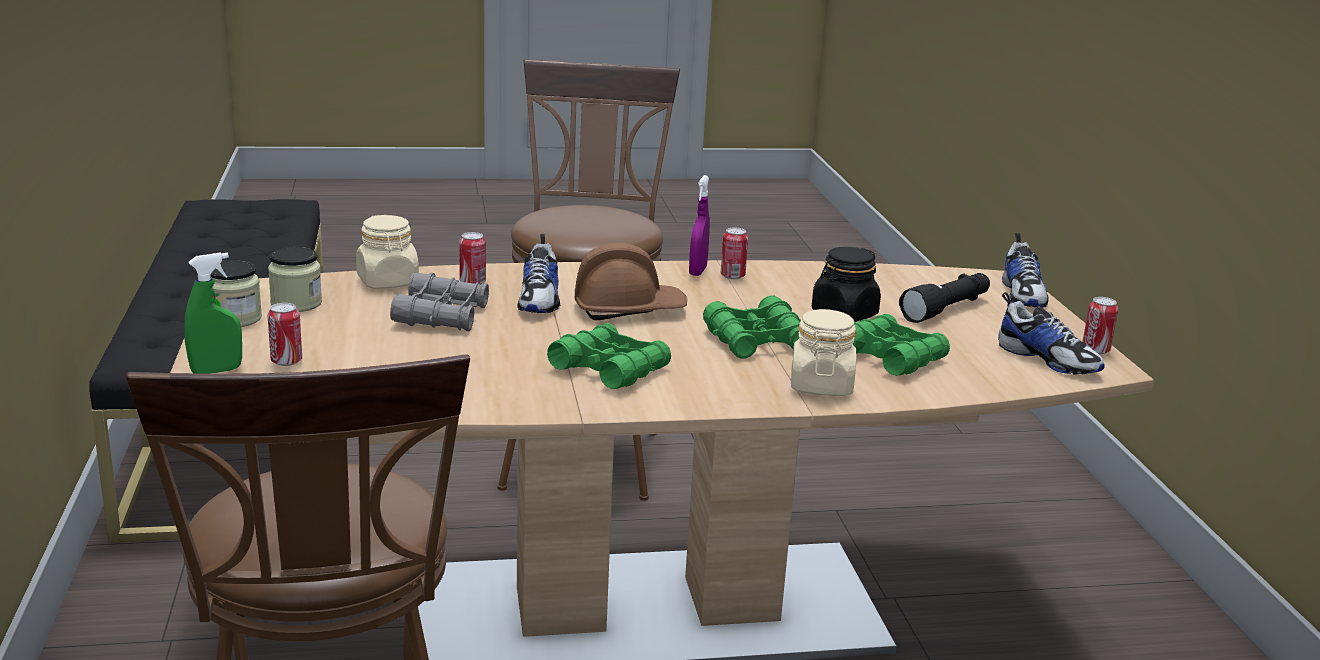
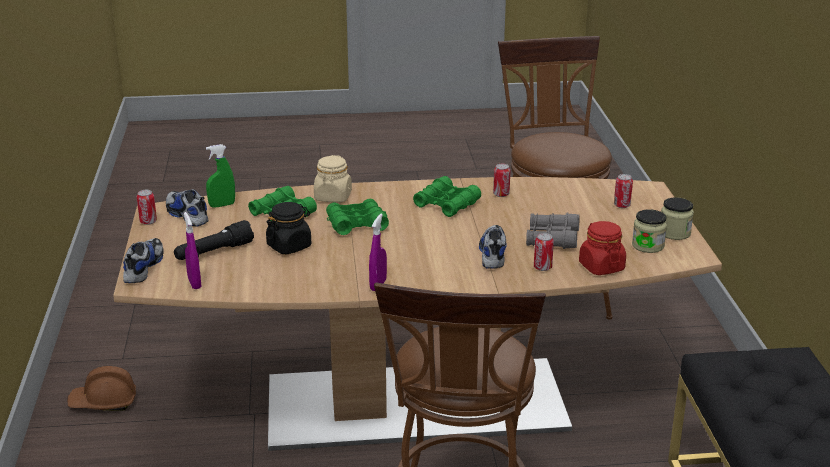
camera: 175 degrees left, 5 degrees up
(216, 371) = (653, 200): green spray bottle -> green spray bottle (222, 205)
(388, 282) = (601, 267): beige jar -> red jar
(628, 310) = (433, 246): brown hard hat -> brown hard hat (103, 402)
(732, 276) = (353, 280): can -> can (501, 194)
(935, 278) = (194, 283): none -> purple spray bottle

